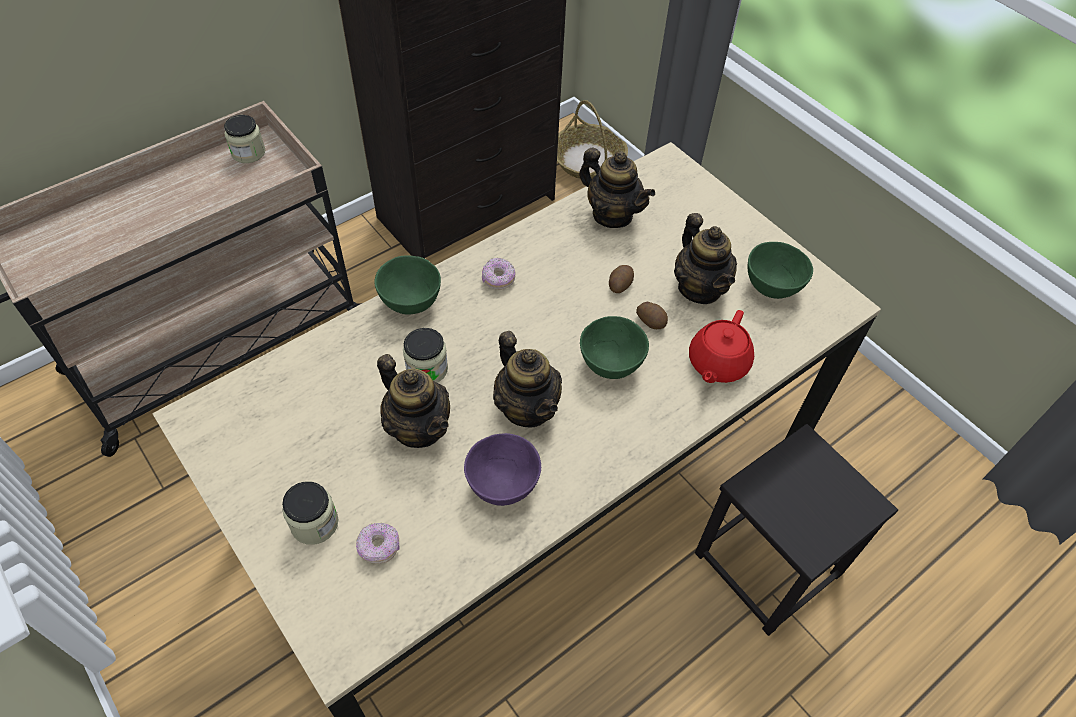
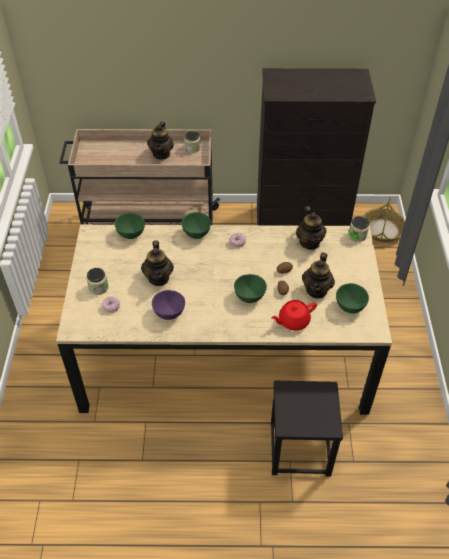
camera: 40 degrees right, 5 degrees down
(282, 373) = (130, 234): none -> green bowl
(427, 369) = (180, 260): jar -> jar (357, 235)
(527, 408) = (203, 293): teapot -> teapot (161, 154)

